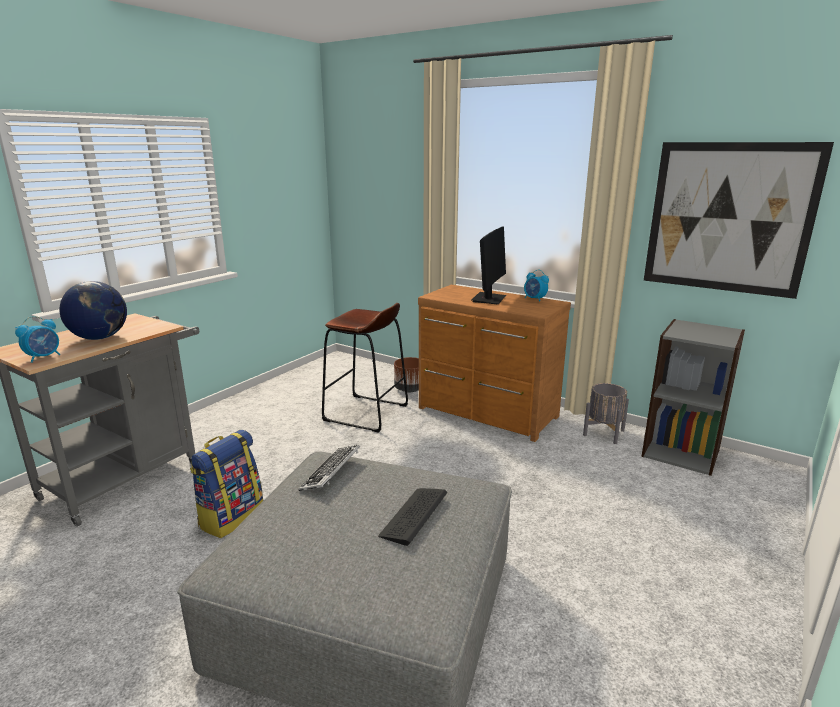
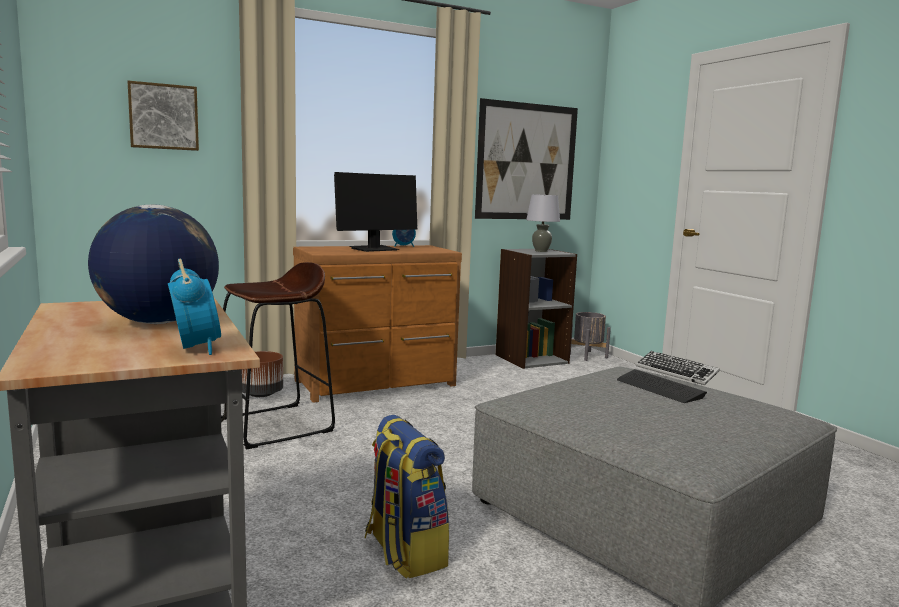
camera: 60 degrees left, 10 degrees down
(331, 472) = (553, 398): keyboard -> keyboard (676, 373)
(388, 180) = (163, 117): none -> picture
(489, 299) = (374, 249): monitor -> monitor turned 90 degrees clockwise
(603, 433) = (475, 365): grey planter -> grey planter (587, 355)
(707, 333) = (541, 251): none -> grey table lamp

